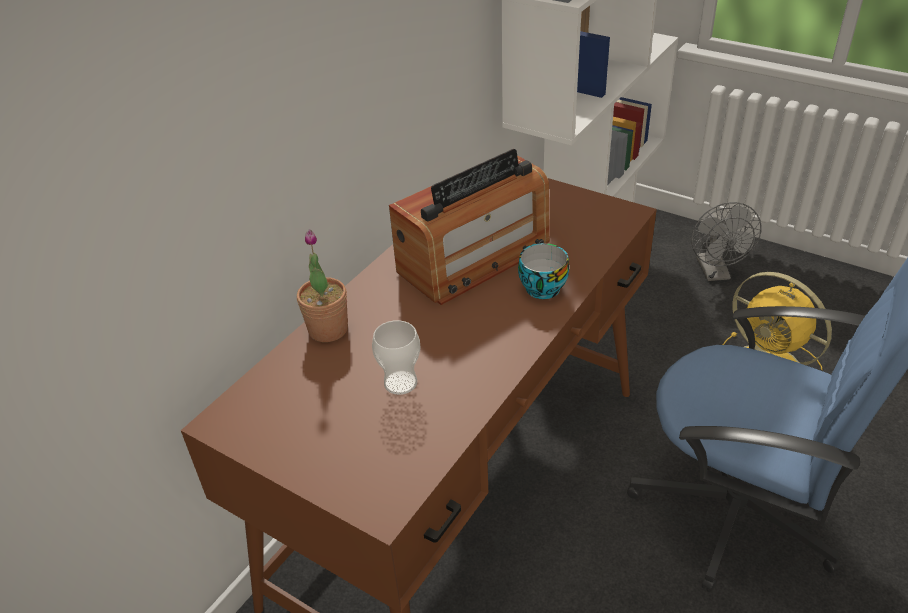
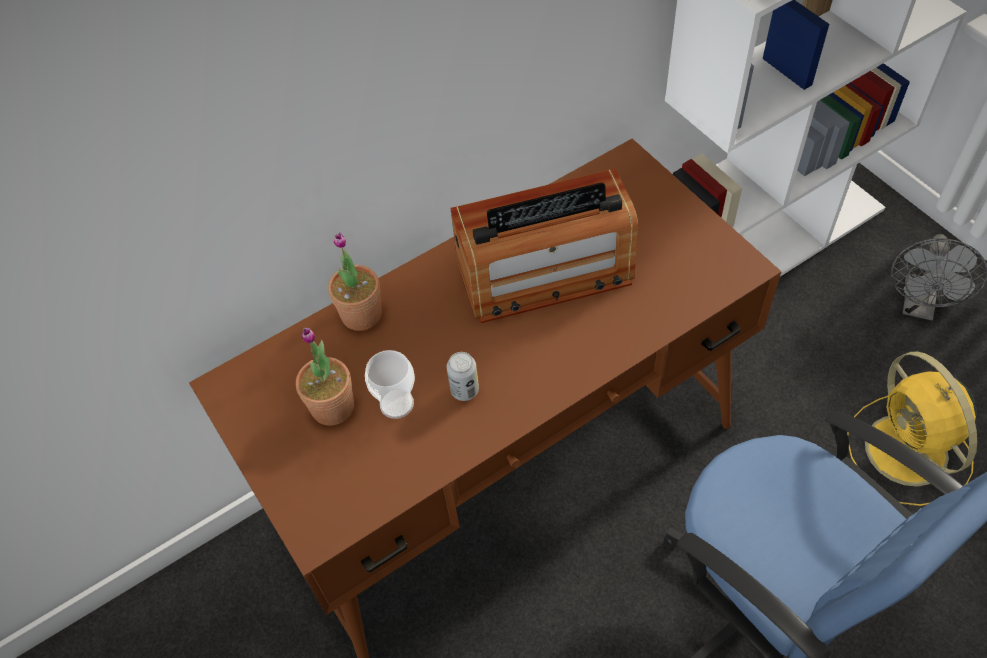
camera: 25 degrees right, 15 degrees up
(340, 403) = (332, 407): none -> potted plant
(456, 354) = (464, 390): none -> can
(540, 287) = (591, 336): cup -> none

